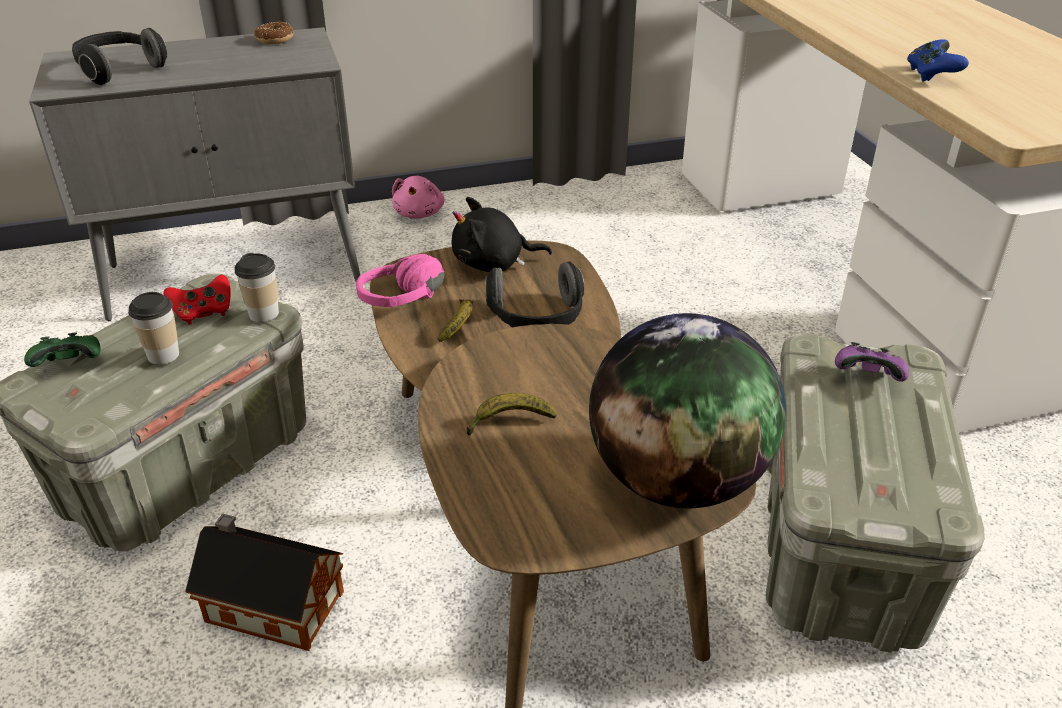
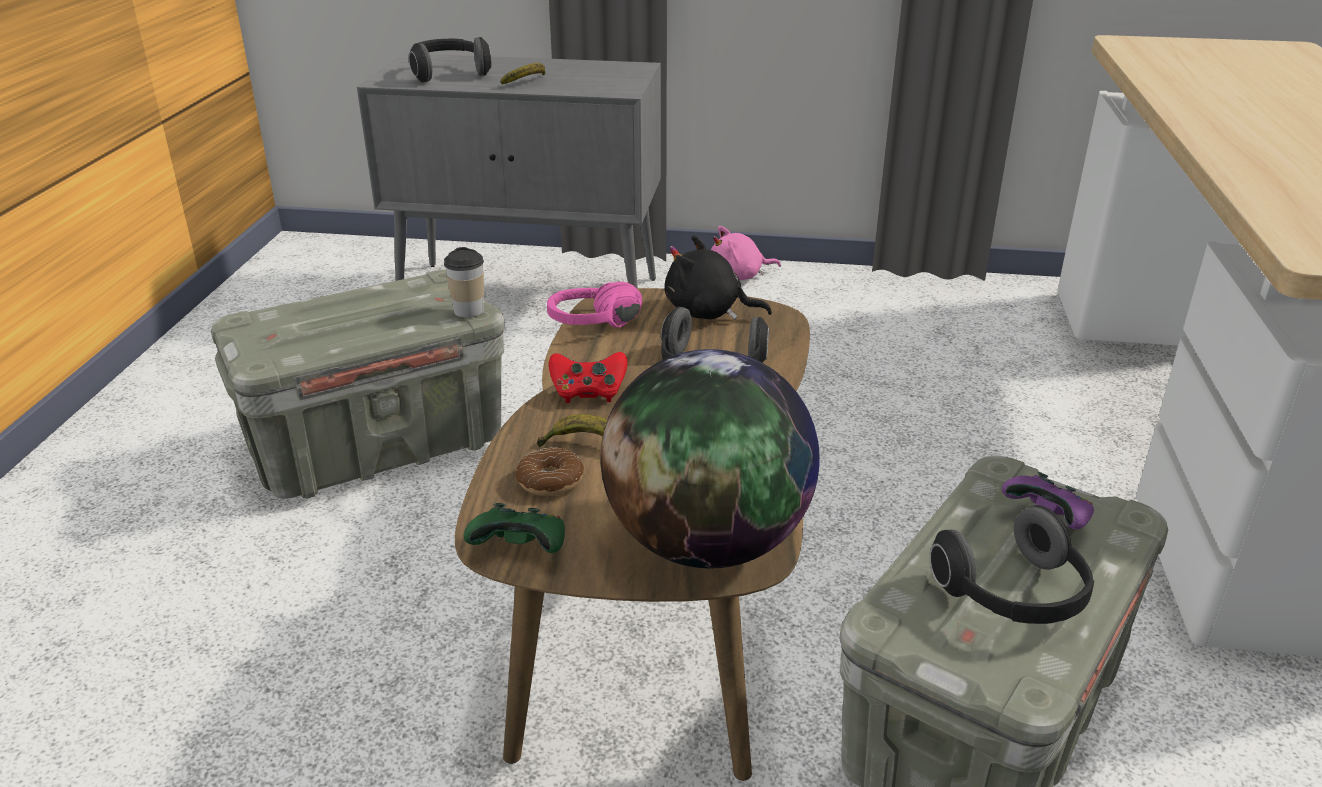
camera: 25 degrees right, 5 degrees down
(70, 364) = (285, 314): green game controller -> green game controller (521, 549)
(163, 355) = (360, 324): cup -> none
(203, 312) = (419, 298): red game controller -> red game controller (588, 393)
(270, 604) = (369, 581): toy house -> none
(275, 39) = (605, 67): donut -> donut (550, 481)
(419, 213) = (739, 276): pink plush toy -> pink plush toy turned 45 degrees clockwise
(459, 325) = (628, 358): banana -> banana (528, 82)
(891, 447) = (1014, 596): none -> headphones
(931, 75) = (1267, 183): blue game controller -> none

